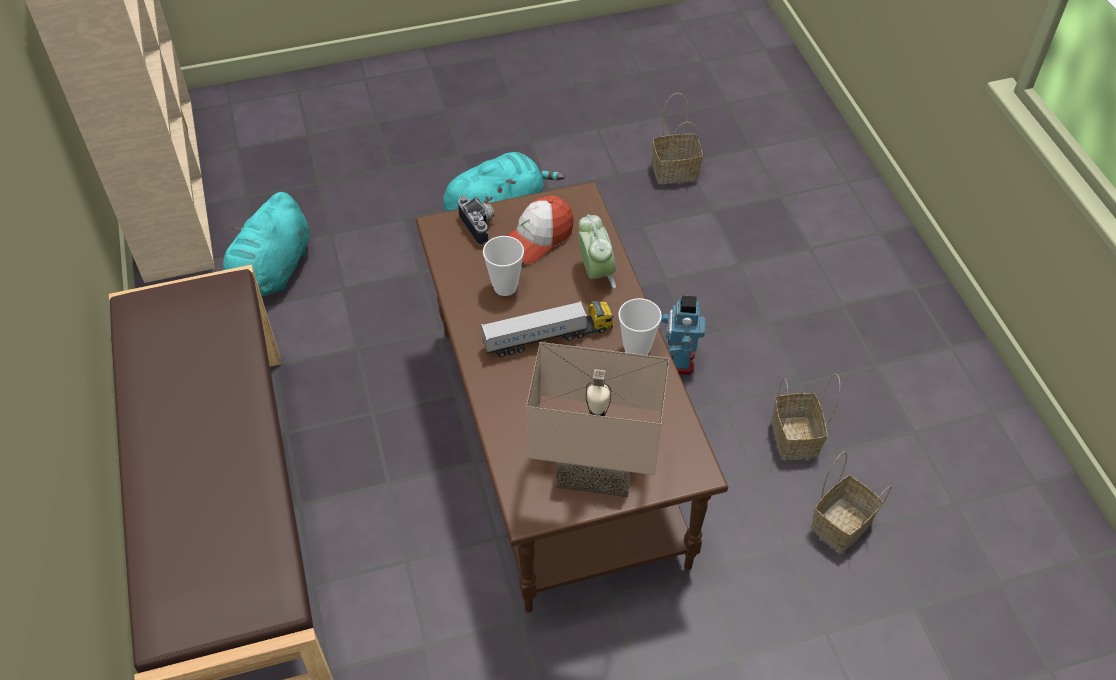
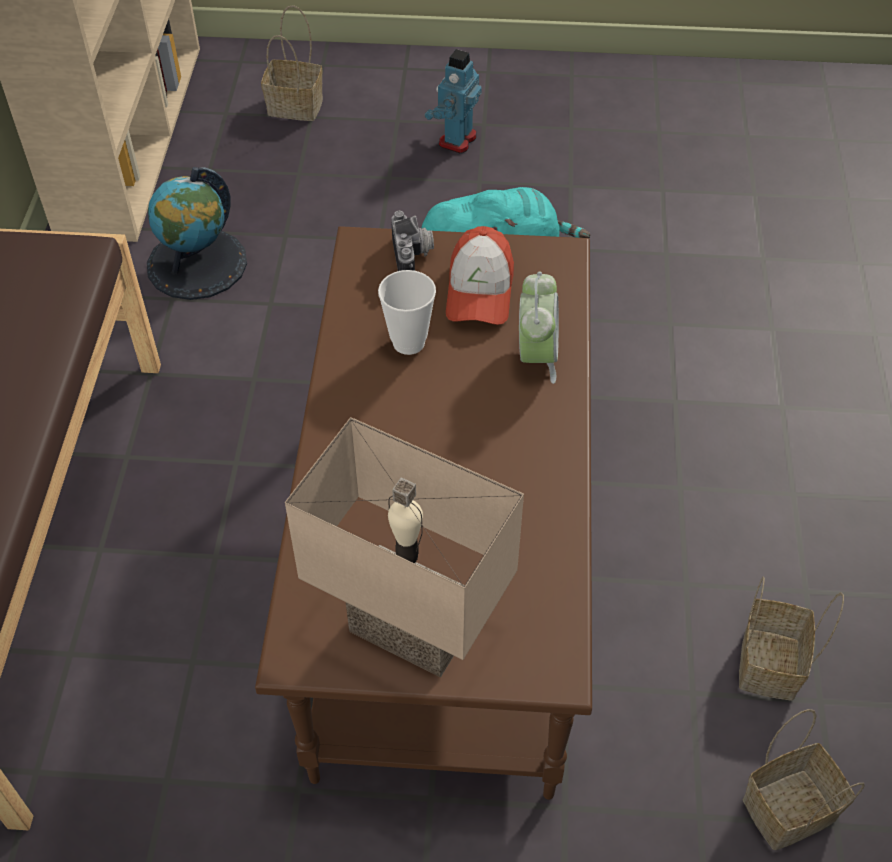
camera: 20 degrees right, 0 degrees up
(271, 273) = (197, 264): turquoise plush toy -> globe
(537, 238) = (479, 291): cap -> cap turned 60 degrees counterclockwise
(548, 338) = (433, 424): toy truck -> none
(636, 350) = (546, 475): cup -> none
(676, 170) = (745, 266): basket -> basket (297, 106)
(678, 361) = (649, 511): toy robot -> toy robot (456, 140)

